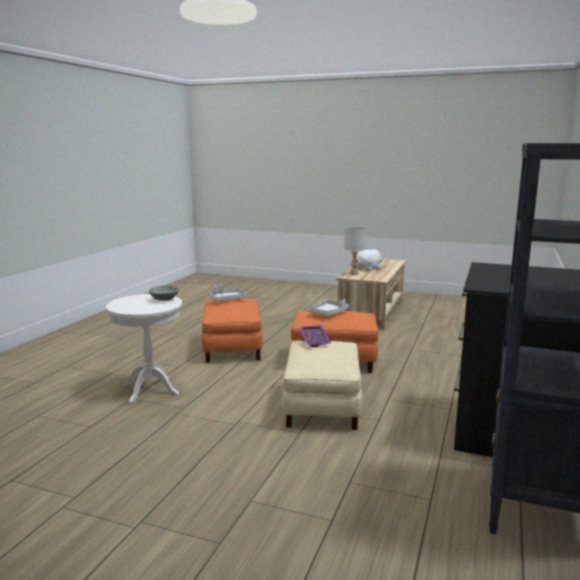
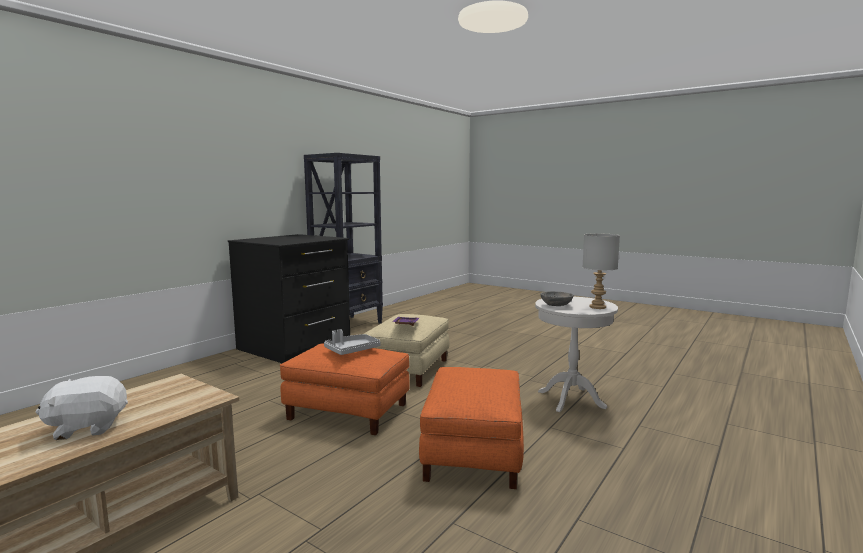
camera: 165 degrees left, 5 degrees down
(227, 299) = (479, 389): grey tray -> none
(354, 273) = (173, 407): grey table lamp -> grey table lamp (597, 307)

